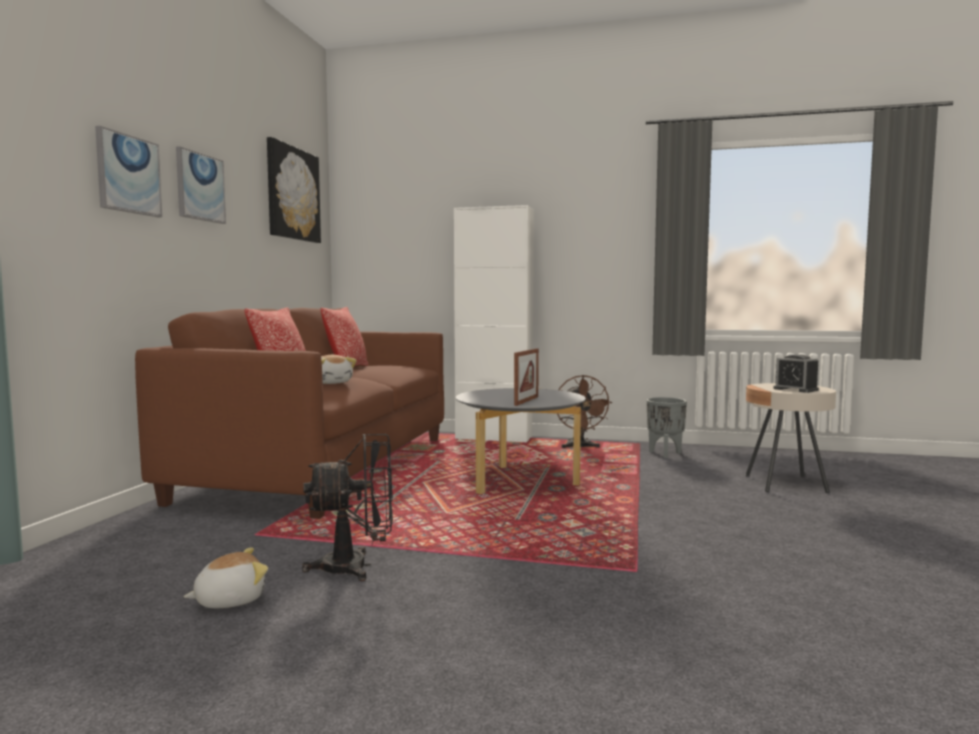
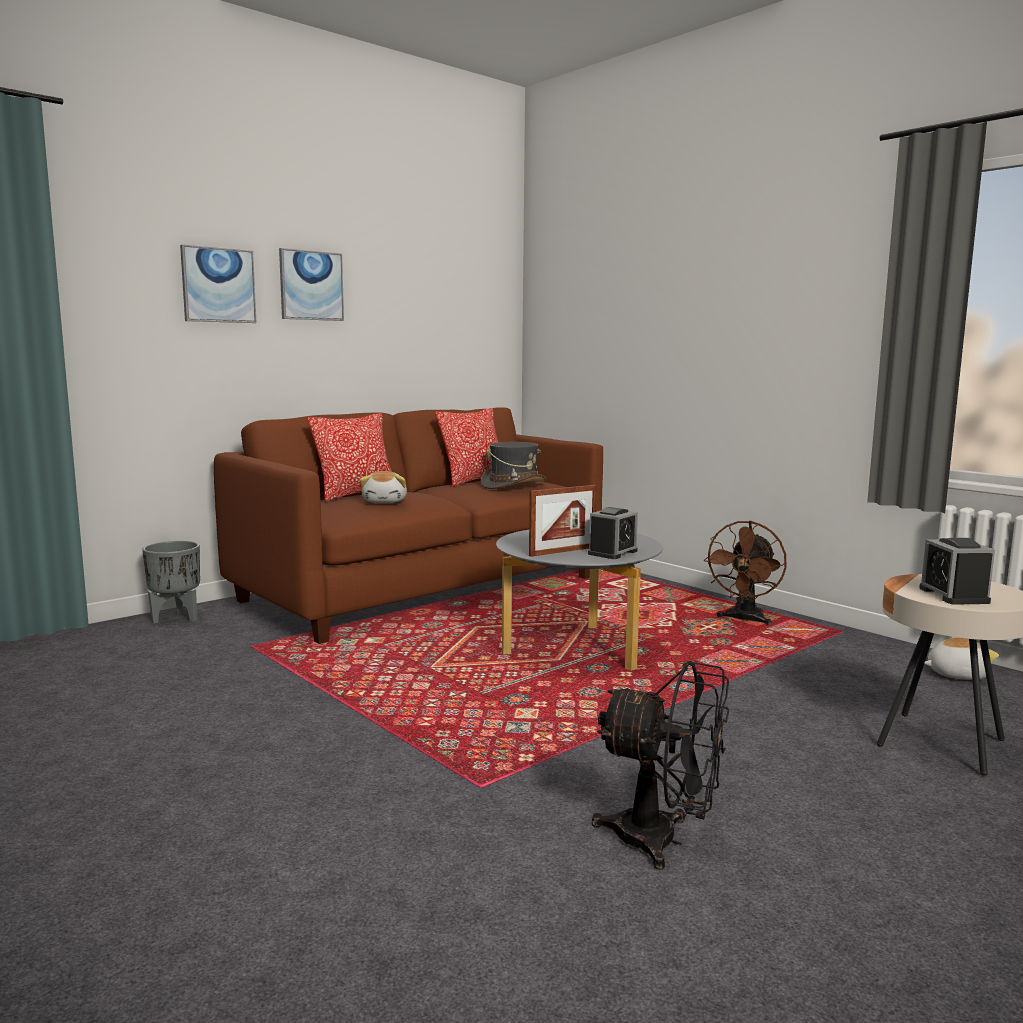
camera: 35 degrees right, 5 degrees up
(230, 600) = (141, 699): plush toy -> plush toy (956, 674)
(292, 194) = (455, 275): picture -> none
(357, 566) = (265, 699): black fan -> black fan (662, 840)
(391, 367) = (513, 485): none -> grey hat
(494, 438) = (661, 586): white cabinet -> none
(557, 398) = (612, 552): none -> alarm clock
(664, 454) = (847, 654): grey planter -> grey planter (176, 618)

